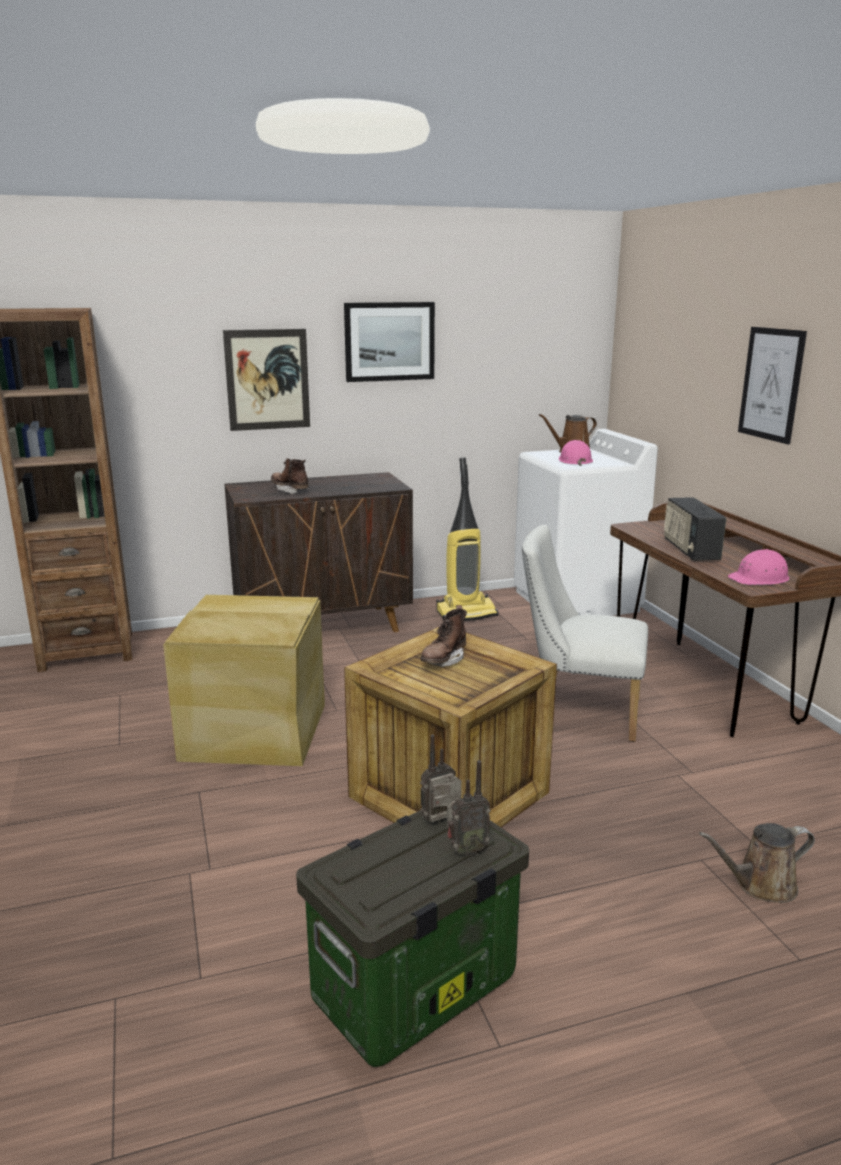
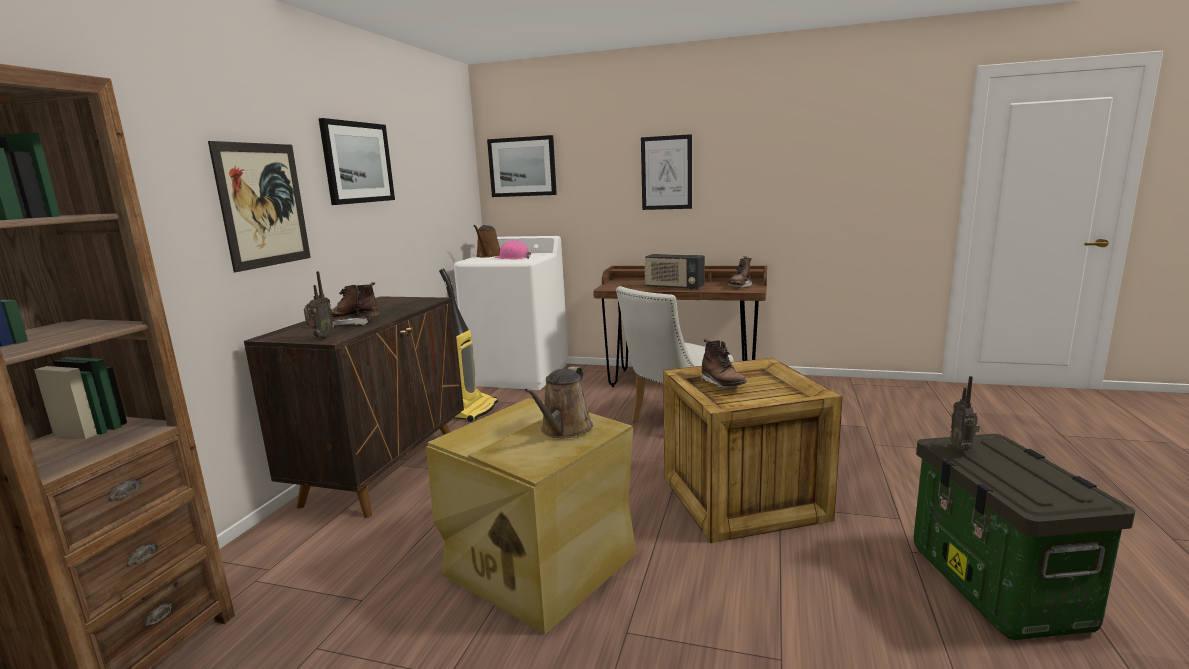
camera: 55 degrees left, 5 degrees down
(465, 850) = (1005, 450): radio -> radio (321, 338)
(644, 347) = (522, 167): none -> picture
(760, 578) = (740, 287): pink hard hat -> brown boot
(760, 885) = (906, 438): brown watering can -> brown watering can (564, 430)

